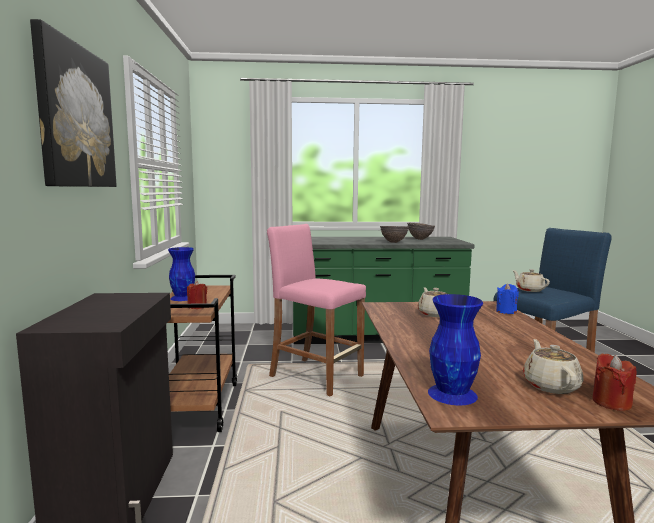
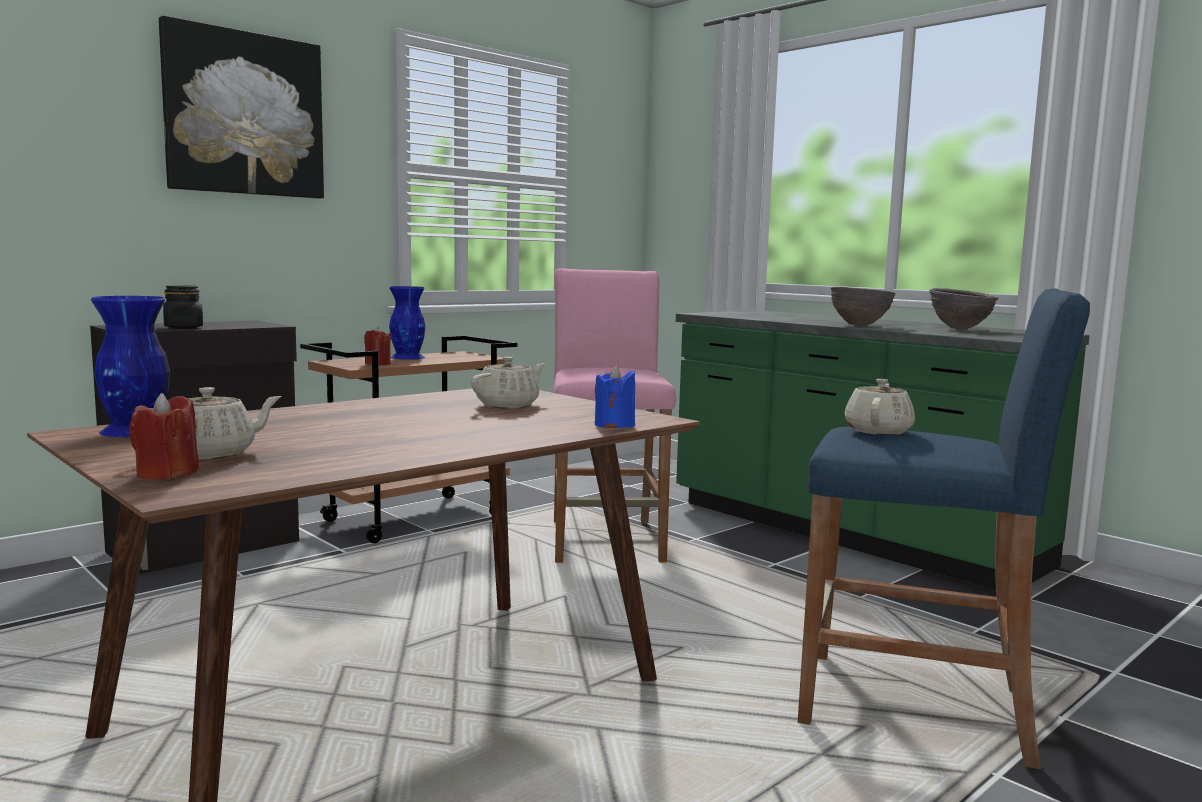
camera: 50 degrees right, 0 degrees up
(119, 313) = (184, 327): none -> black jar

